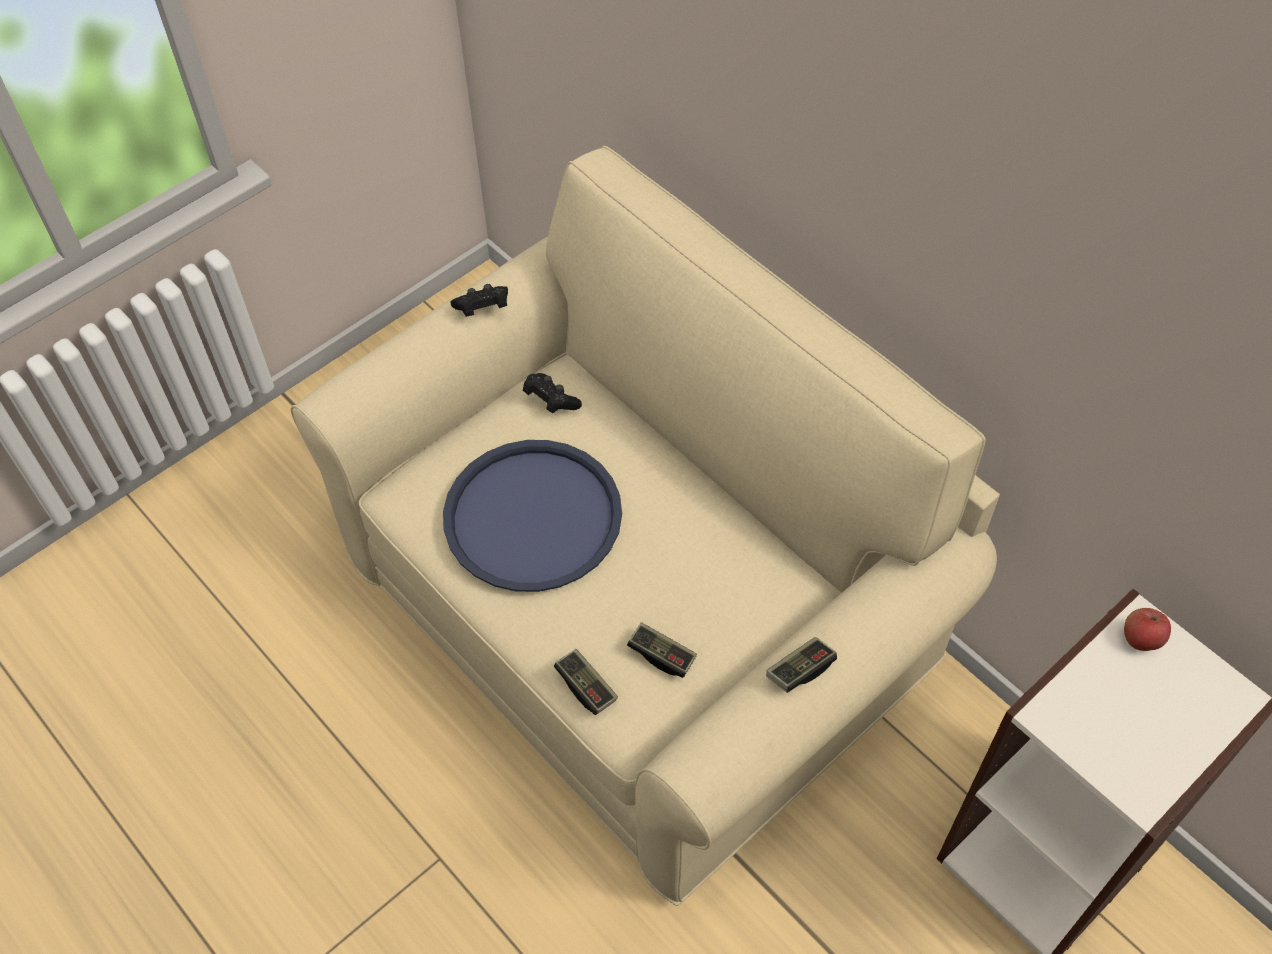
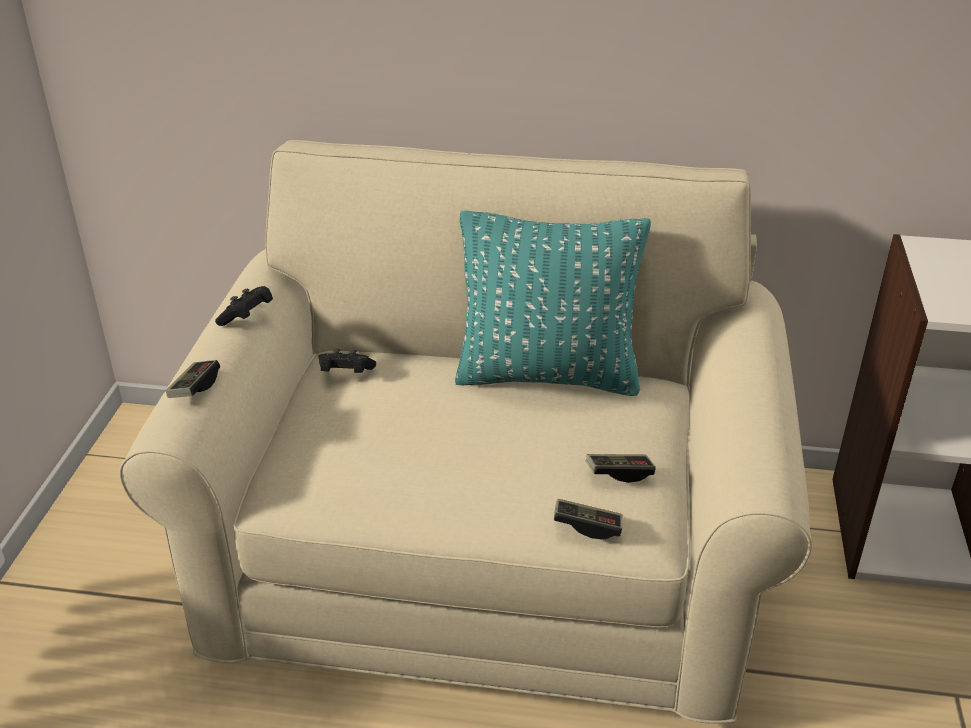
camera: 40 degrees left, 20 degrees down
(532, 516) = (416, 445): blue tray -> none
(712, 510) = (547, 375): none -> turquoise pillow
(800, 670) = (751, 395): game controller -> game controller (194, 388)
(1141, 639) = (932, 252): apple -> none

